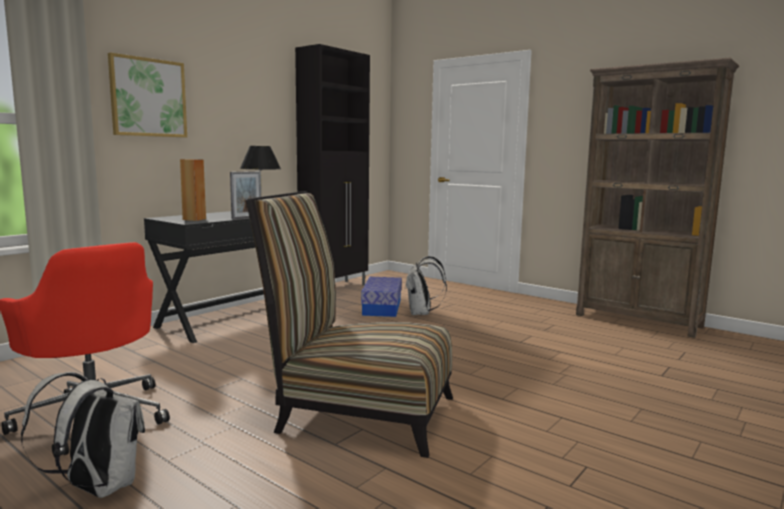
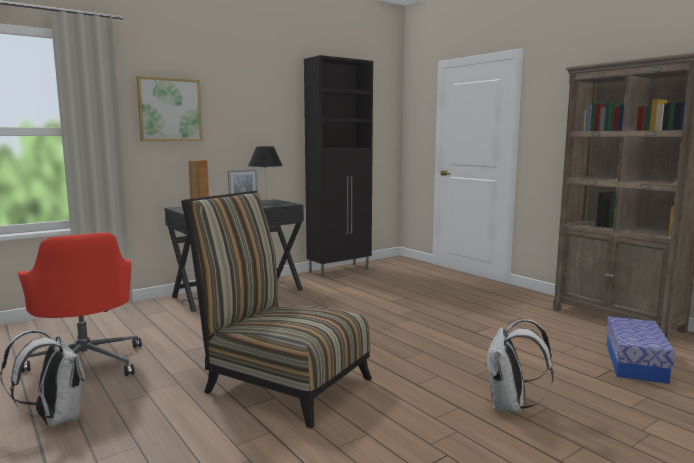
camera: 15 degrees right, 0 degrees up
(382, 307) = (369, 290): storage box -> storage box (635, 363)
(422, 313) = (401, 298): white backpack -> white backpack (511, 406)

